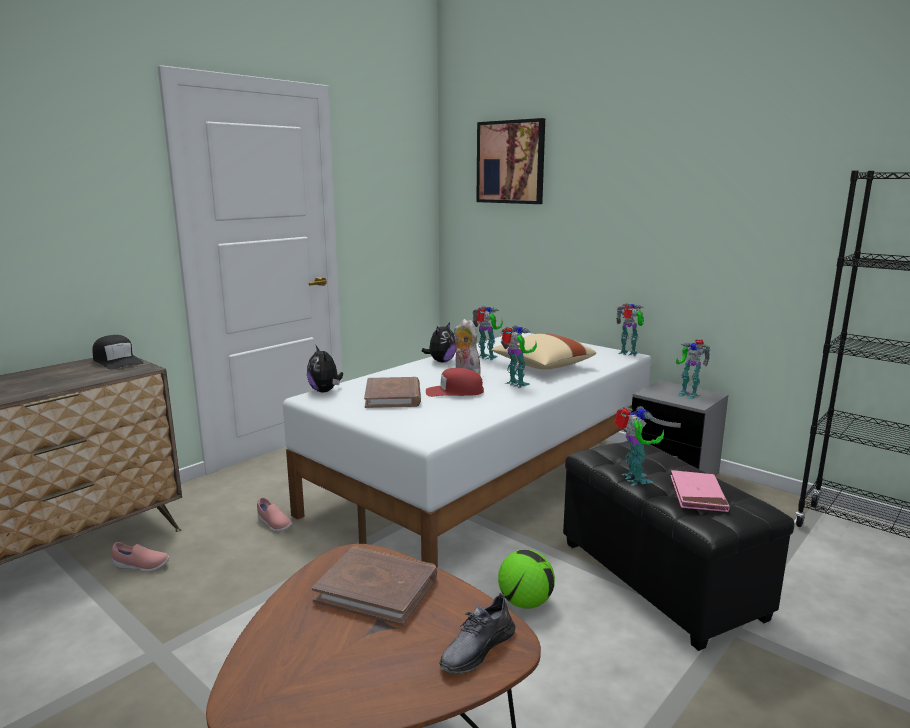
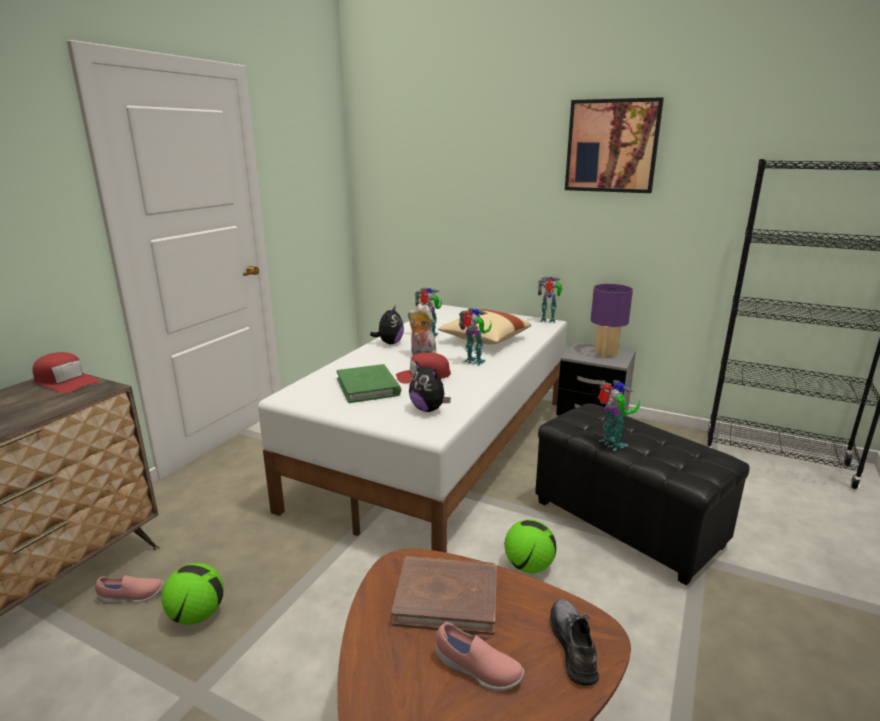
camera: 15 degrees left, 5 degrees up
(117, 361) = (65, 381): black cap -> red cap
(188, 590) = (197, 615): none -> football
(274, 524) = (257, 525): pink shoe -> pink shoe (477, 670)
(325, 391) = (297, 387): plush toy -> plush toy (428, 409)
(393, 396) = (368, 387): brown book -> green book
(477, 649) = (573, 645): grey shoe -> grey shoe turned 150 degrees clockwise
(510, 162) = (425, 145): picture -> picture (612, 146)
(688, 394) = (605, 354): toy robot -> purple table lamp
(697, 494) = (670, 452): pink book -> none

